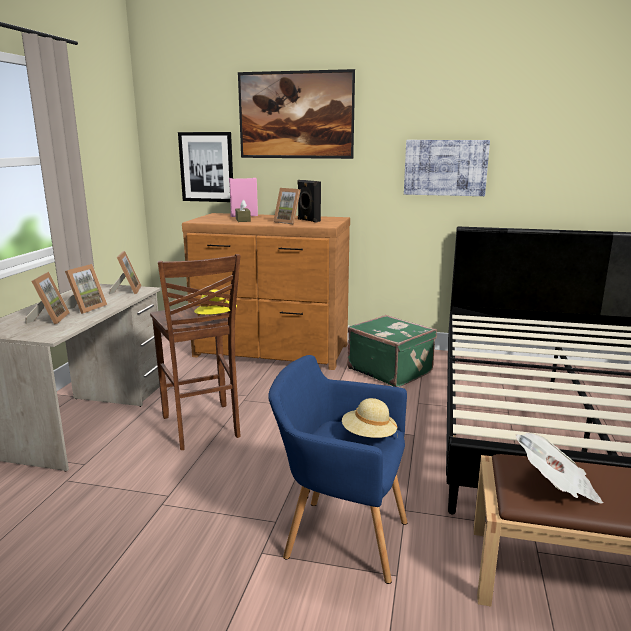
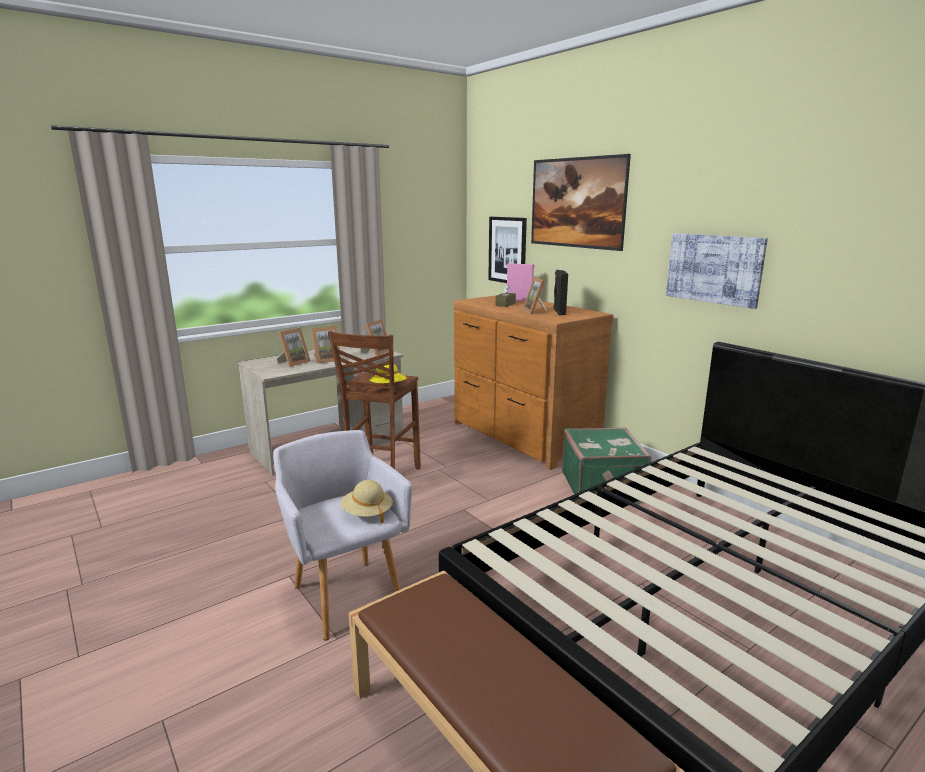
camera: 40 degrees right, 0 degrees up
(340, 536) = (346, 593): blue armchair -> grey armchair
(556, 486) = (428, 617): newspaper -> none

